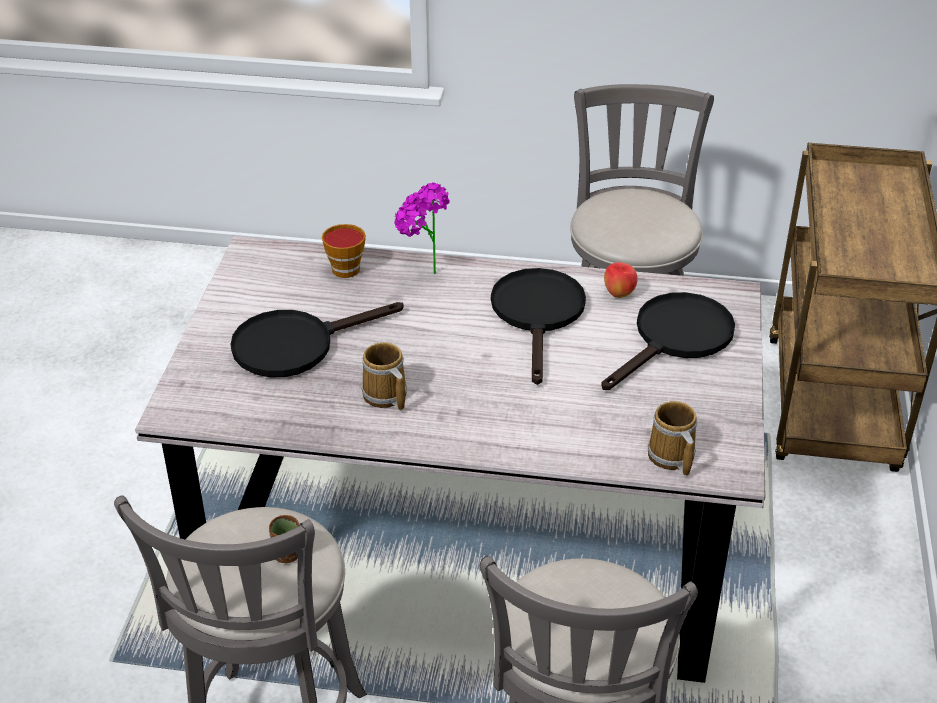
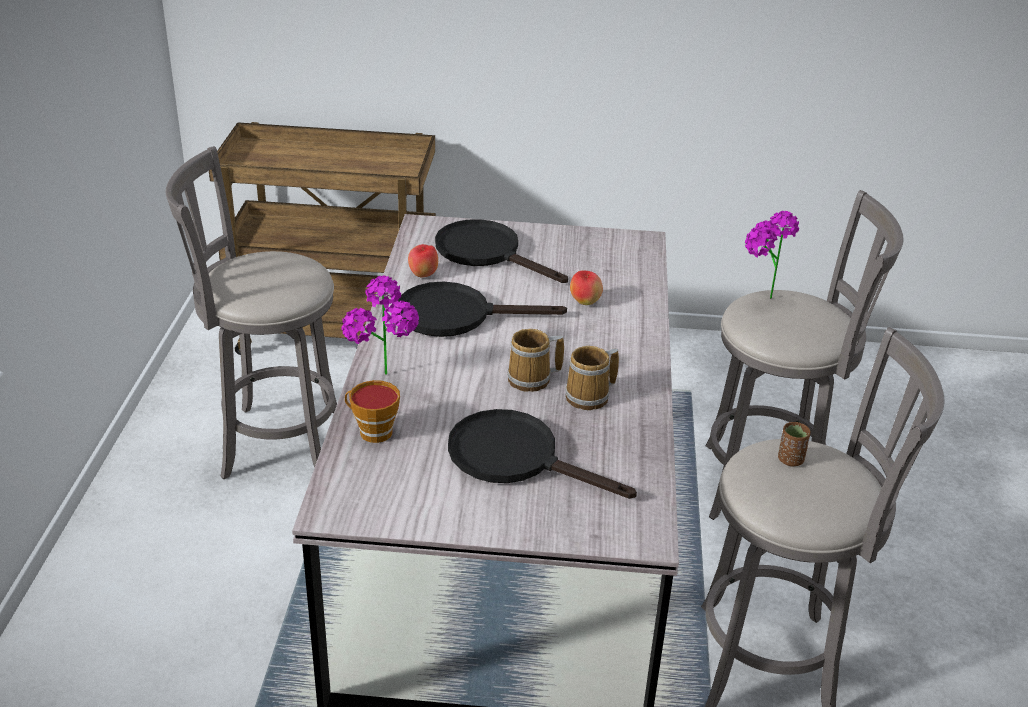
camera: 95 degrees left, 5 degrees down
(296, 345) = (517, 458): black frying pan -> black frying pan turned 150 degrees clockwise
(570, 407) = (585, 302): none -> apple
(637, 590) = (758, 296): none -> potted plant
(670, 457) = (635, 262): mug -> mug (532, 379)

